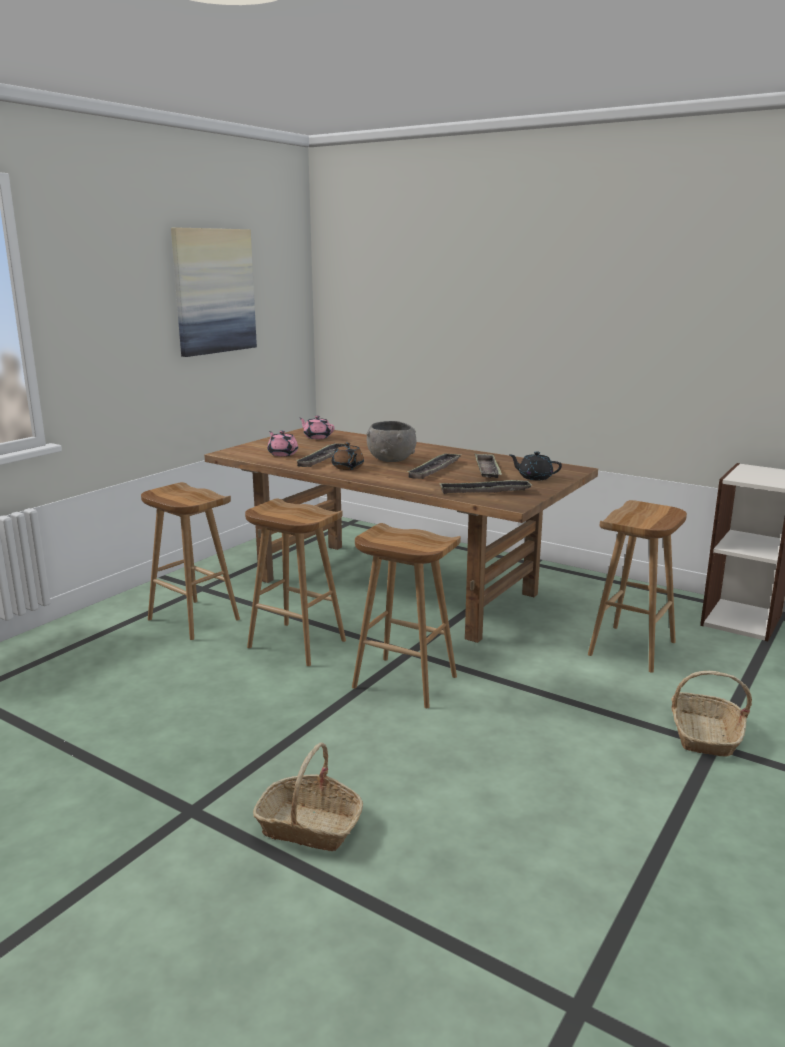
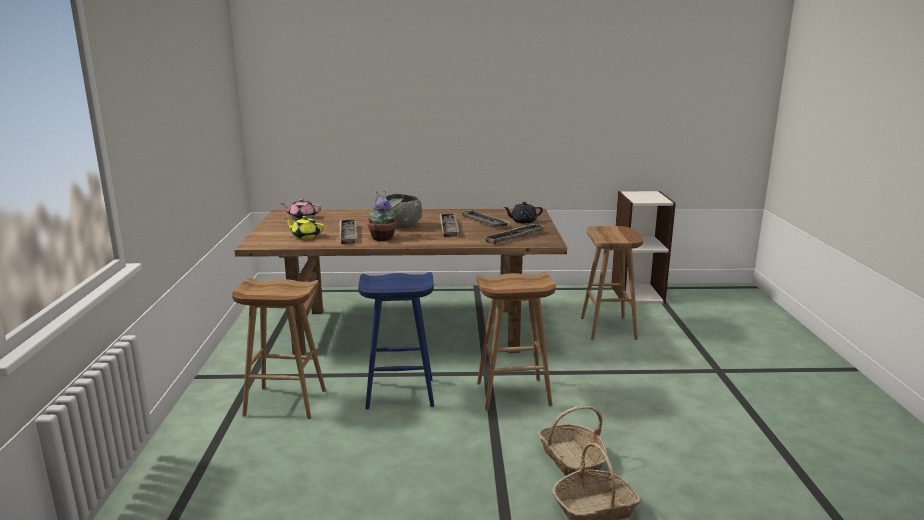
camera: 35 degrees left, 0 degrees up
(214, 291) = (195, 92): picture -> none
(282, 454) = (305, 236): pink teapot -> yellow teapot
(295, 644) = (399, 394): brown stool -> blue stool
(348, 467) = (383, 238): brown teapot -> potted plant
(704, 735) = (707, 366): basket -> basket (571, 459)

